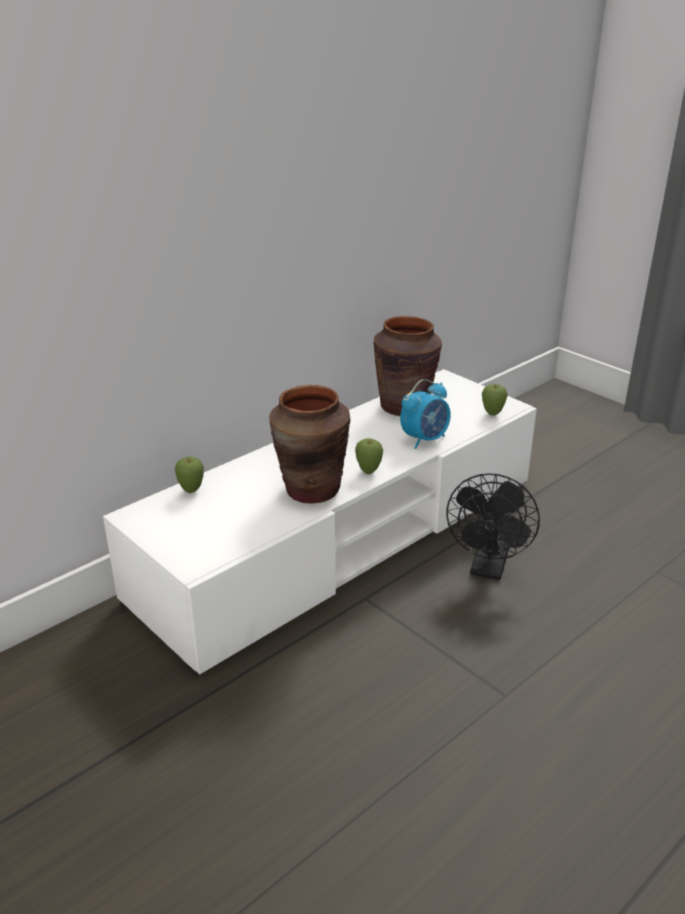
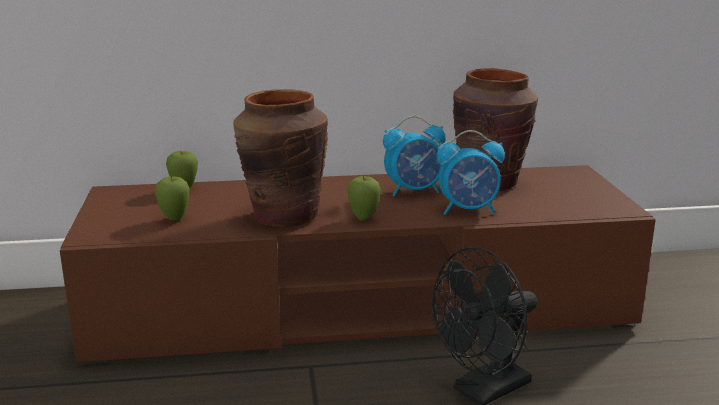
camera: 35 degrees right, 10 degrees down
(342, 538) = (359, 308): white tv stand -> brown tv stand
(367, 433) = (414, 191): none -> alarm clock
(492, 414) = (586, 210): apple -> apple (174, 219)

